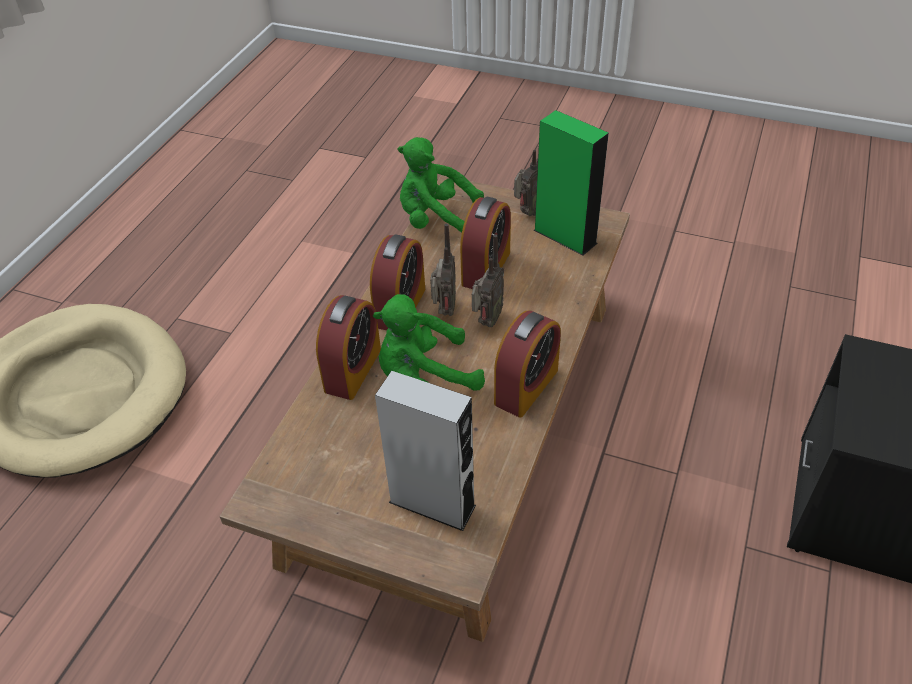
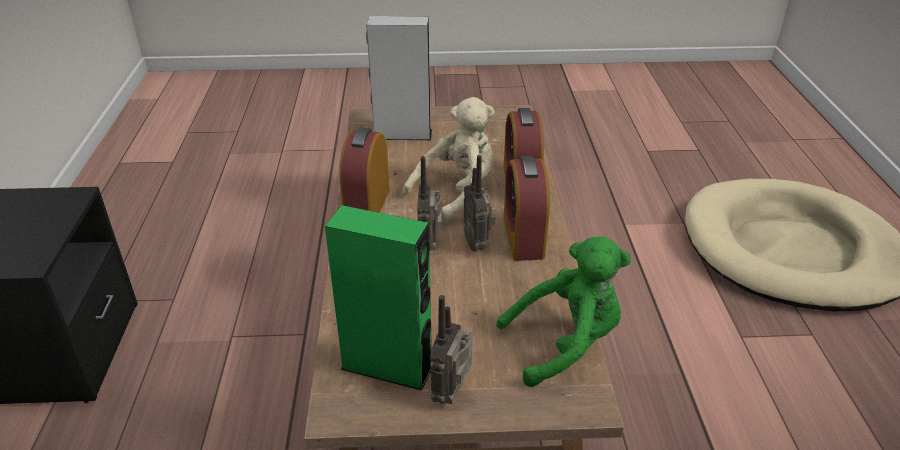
camera: 155 degrees right, 10 degrees down
(425, 378) = (457, 192): green plush toy -> beige plush toy
(486, 268) = (463, 298): alarm clock -> none

